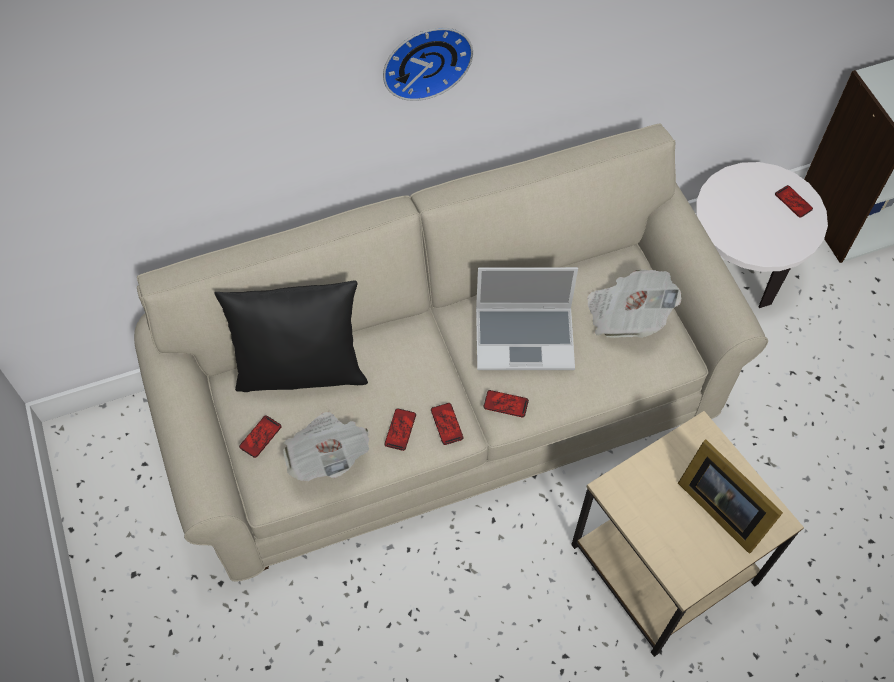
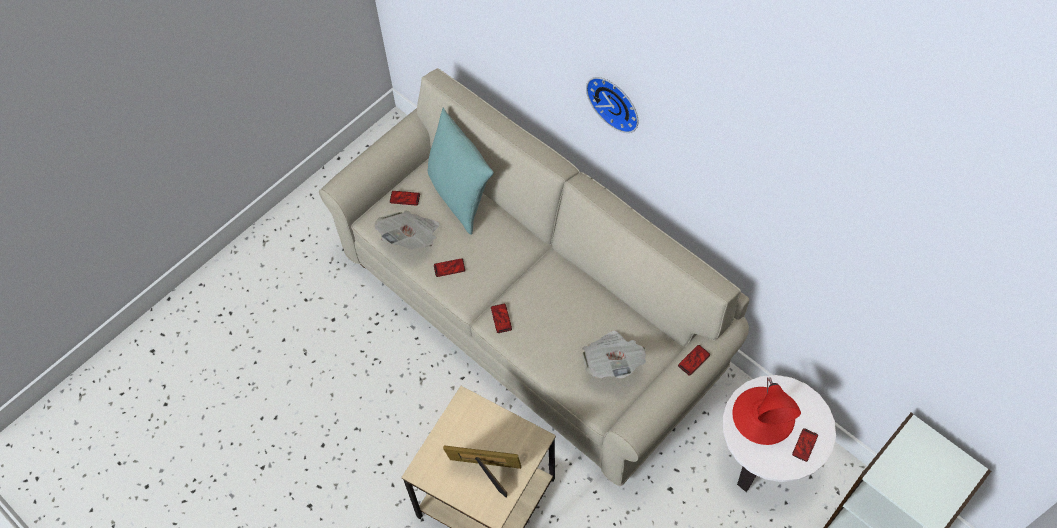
camera: 65 degrees right, 0 degrees up
(301, 370) = (460, 196): black pillow -> turquoise pillow
(447, 424) = (468, 291): phone -> phone (694, 360)
(525, 338) = (557, 307): laptop -> none
(720, 506) = (486, 472): picture frame -> picture frame turned 75 degrees clockwise
(744, 219) = (764, 415): none -> red table lamp

